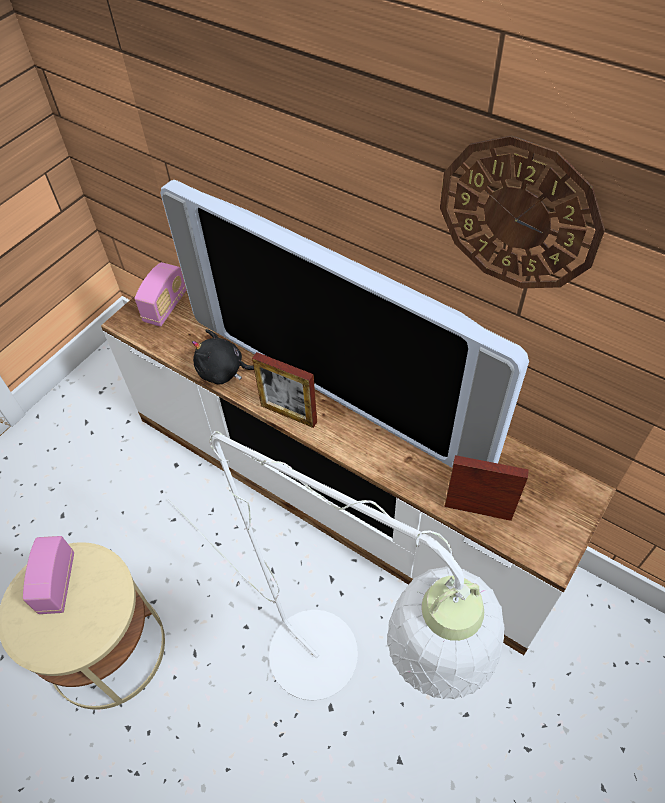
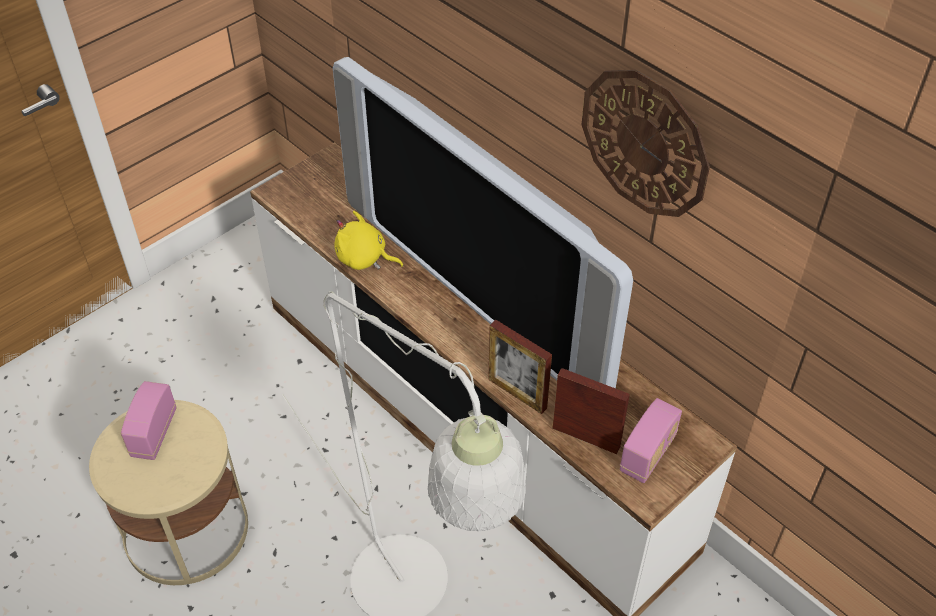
camera: 10 degrees right, 5 degrees down
(165, 307) = (320, 184): radio -> radio (647, 454)
(224, 371) = (364, 259): black plush toy -> yellow plush toy
(288, 414) = (419, 311): picture frame -> picture frame (517, 393)

